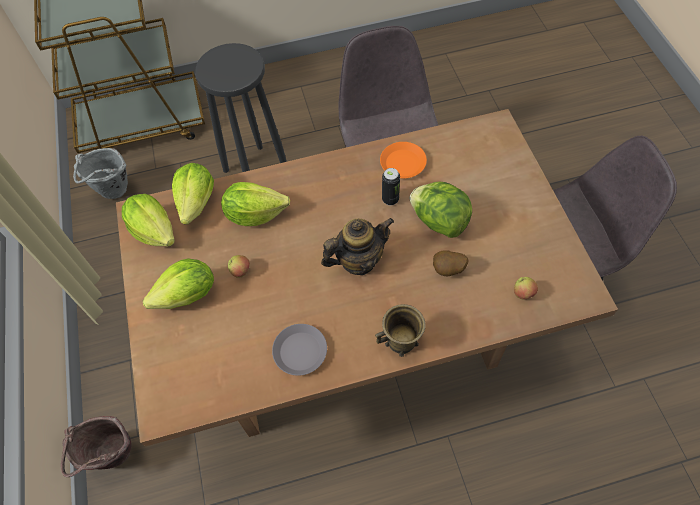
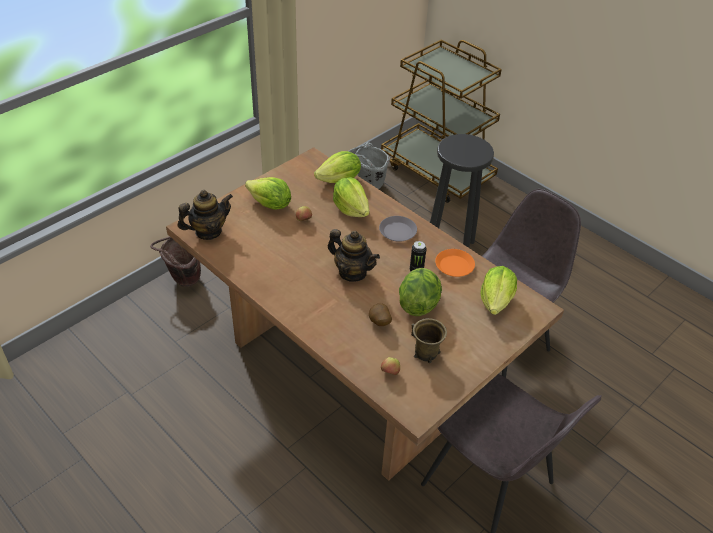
camera: 55 degrees right, 15 degrees down
(154, 231) = (305, 171): lettuce -> lettuce (496, 301)
(188, 390) = (208, 231): none -> teapot
(300, 351) = (265, 270): grey plate -> grey plate (398, 232)
(401, 341) = (304, 317): brown mug -> brown mug (425, 353)

